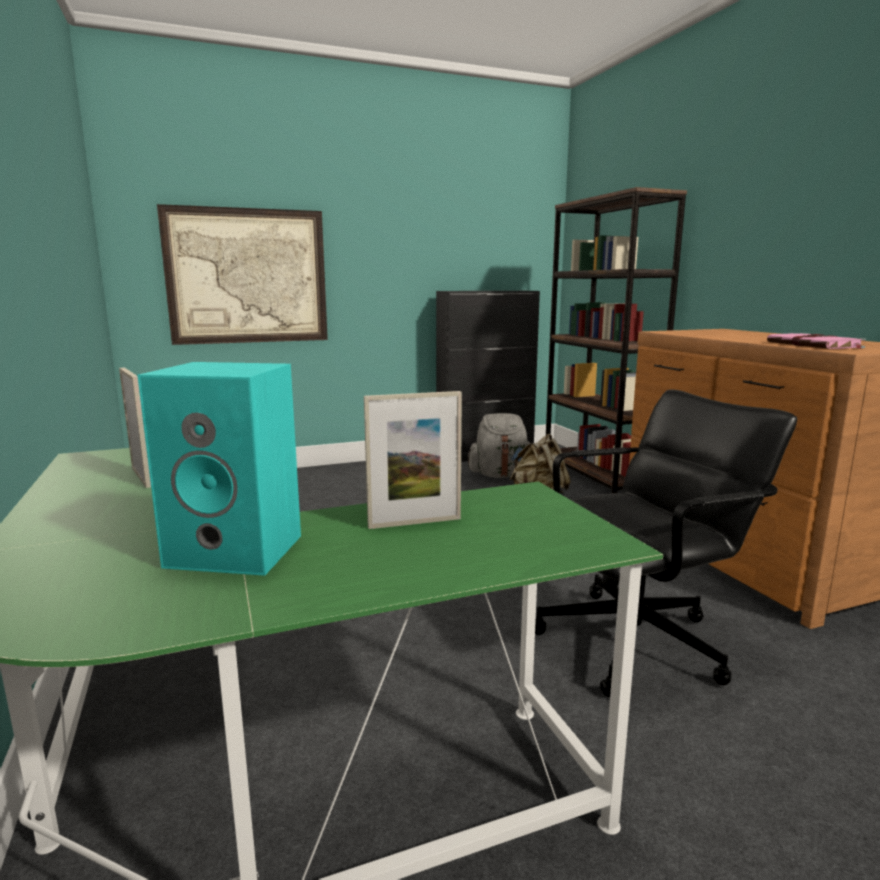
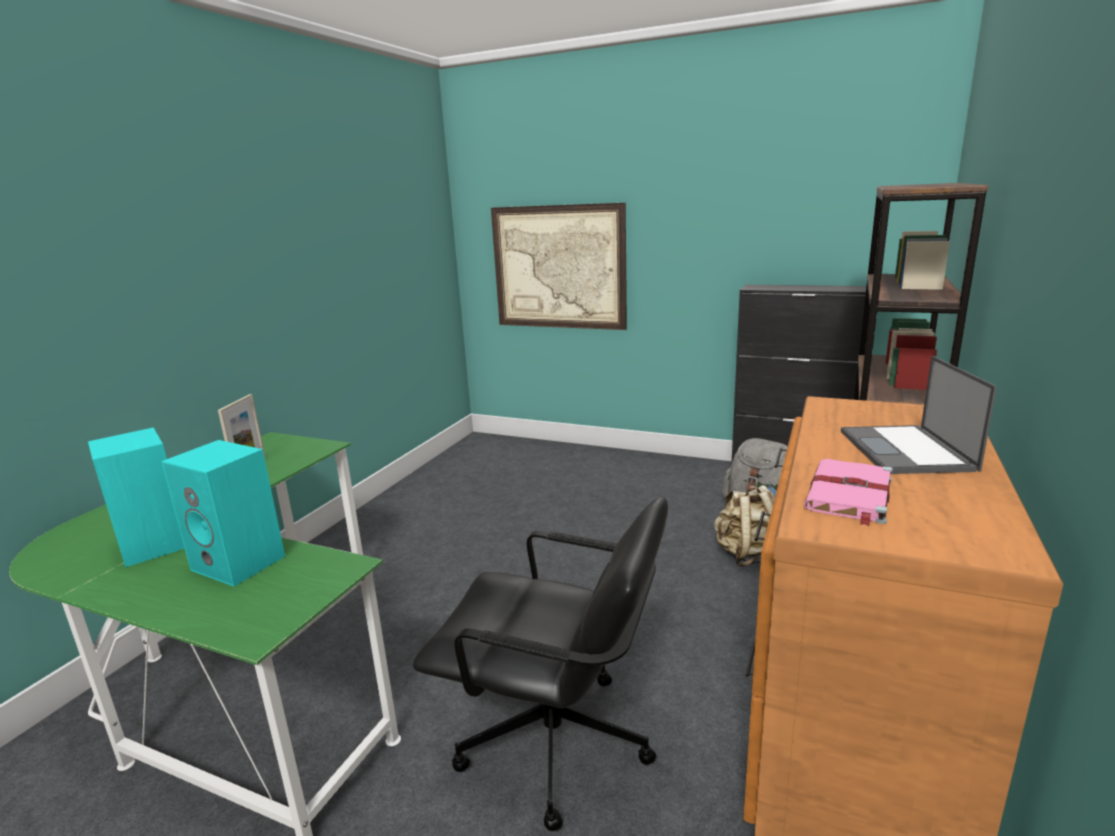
camera: 45 degrees right, 5 degrees up
(415, 523) = (241, 563): picture frame -> turquoise speaker
(767, 336) = (907, 451): none -> laptop

